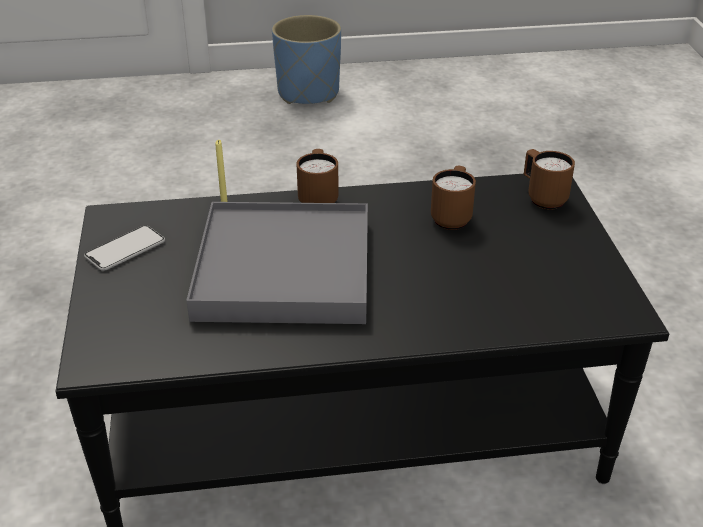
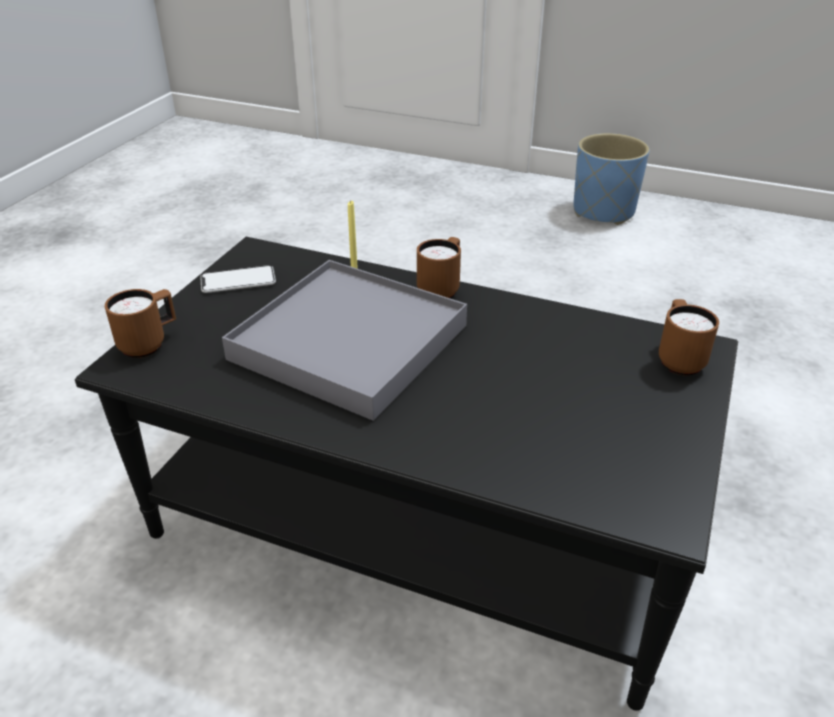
camera: 30 degrees right, 0 degrees up
(452, 217) = (558, 347): brown mug -> brown mug (149, 344)

